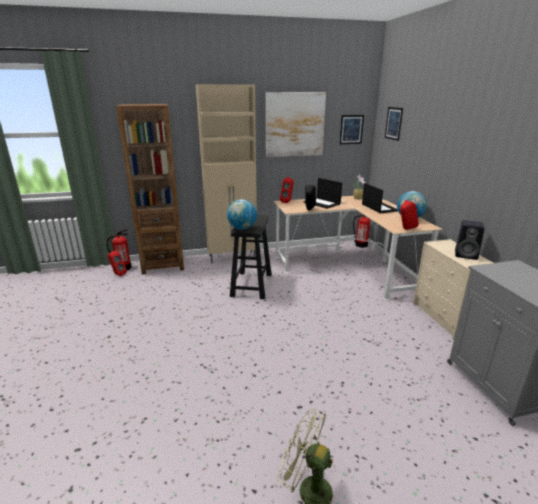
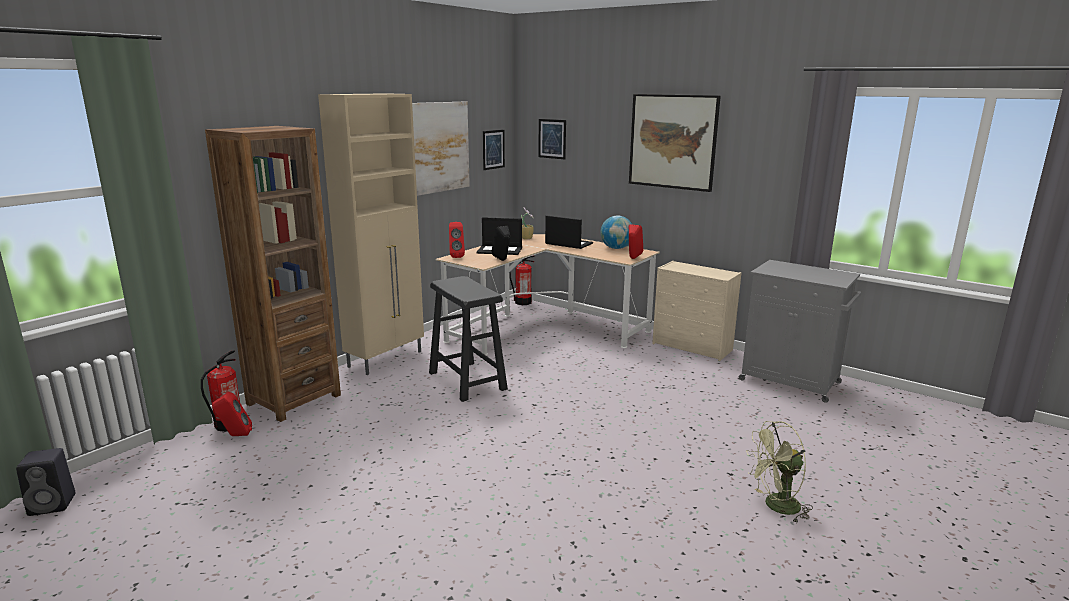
camera: 40 degrees left, 5 degrees down
(242, 228) = (470, 295): globe -> none
(466, 255) = (707, 270): black speaker -> black speaker (54, 504)
(468, 129) = (672, 141): none -> picture

